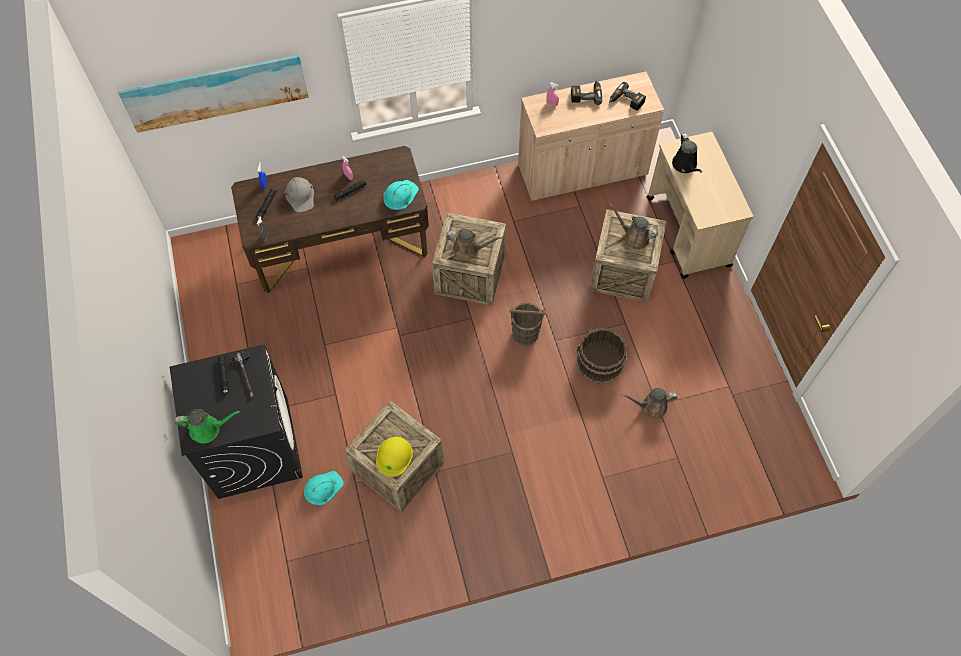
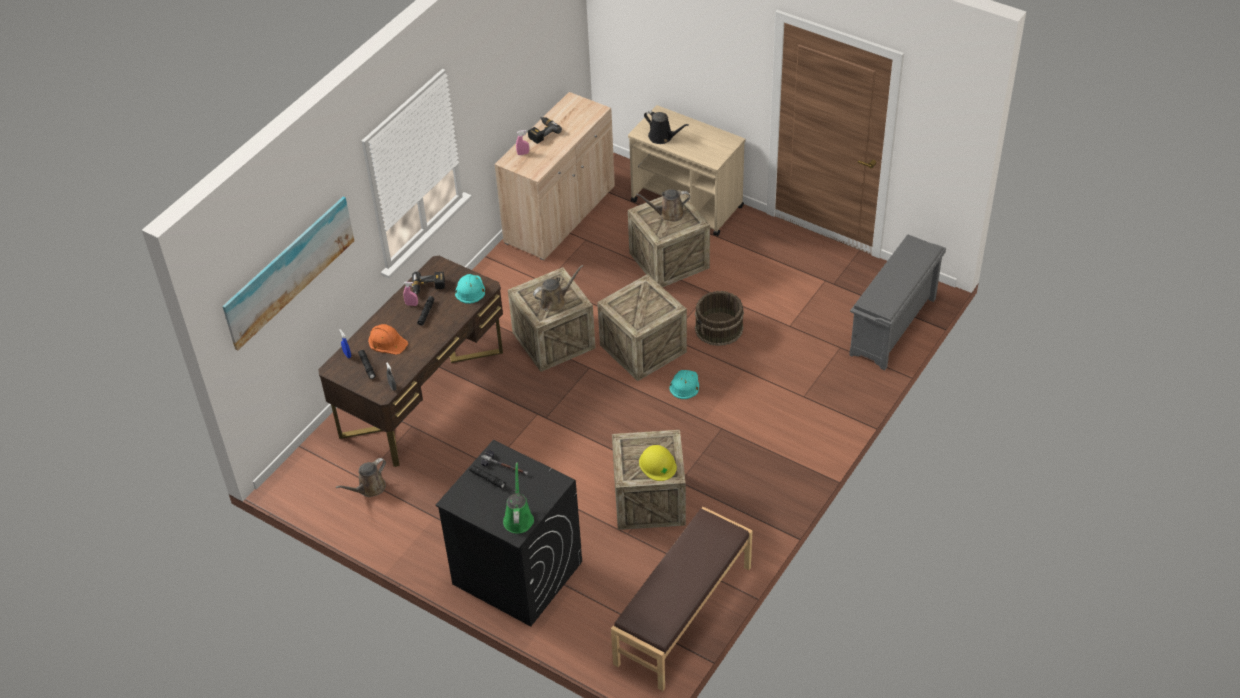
camera: 40 degrees left, 15 degrees down
(208, 429) = (518, 518): green watering can -> green watering can turned 45 degrees counterclockwise
(300, 195) = (387, 342): grey hard hat -> orange hard hat
(322, 488) = (606, 556): turquoise hard hat -> turquoise hard hat (684, 385)
(323, 587) = (684, 615): none -> brown bench
(525, 333) = (643, 348): brown bucket -> crate
(626, 102) = (577, 119): power drill -> power drill (428, 288)
(651, 406) = (787, 330): brown watering can -> brown watering can (369, 488)
(740, 475) = (893, 328): none -> grey shoe rack

